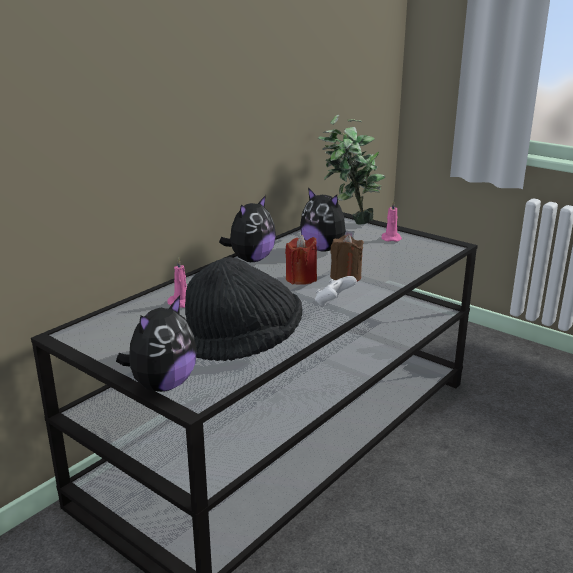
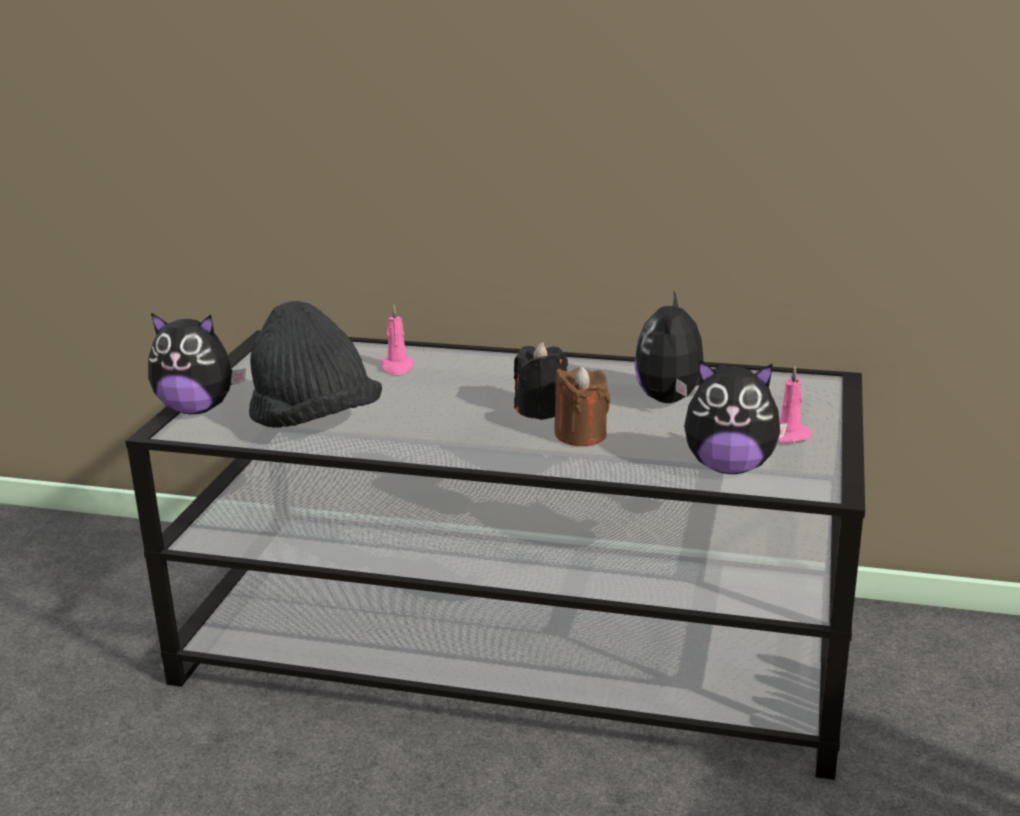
camera: 65 degrees right, 0 degrees up
(251, 259) = (572, 367): plush toy -> plush toy (730, 467)
(301, 279) = (541, 410): red candle -> black candle
(333, 304) = (476, 446): white game controller -> none
(349, 222) = (816, 392): potted plant -> none

